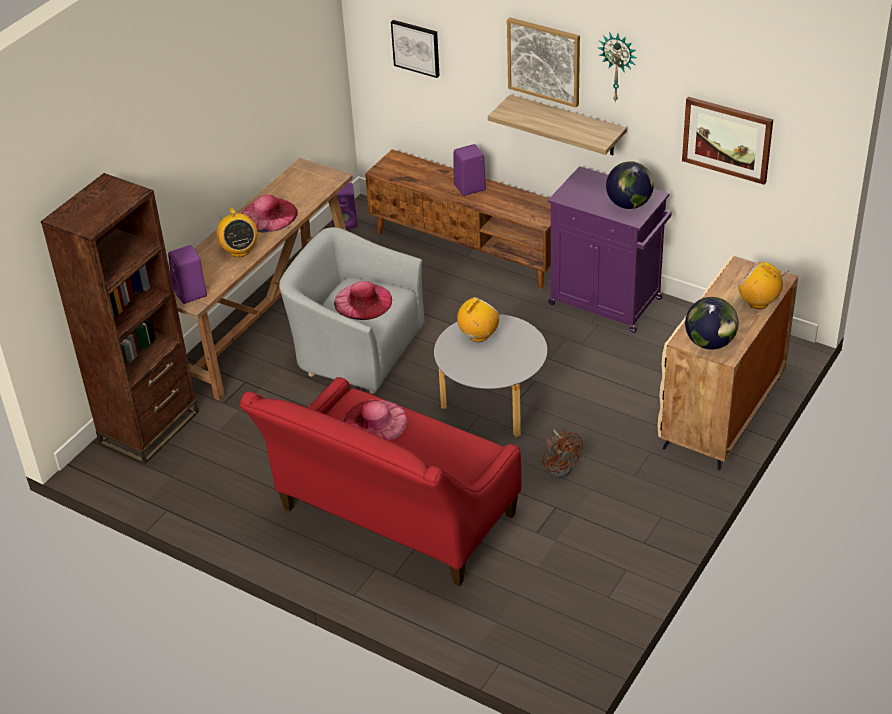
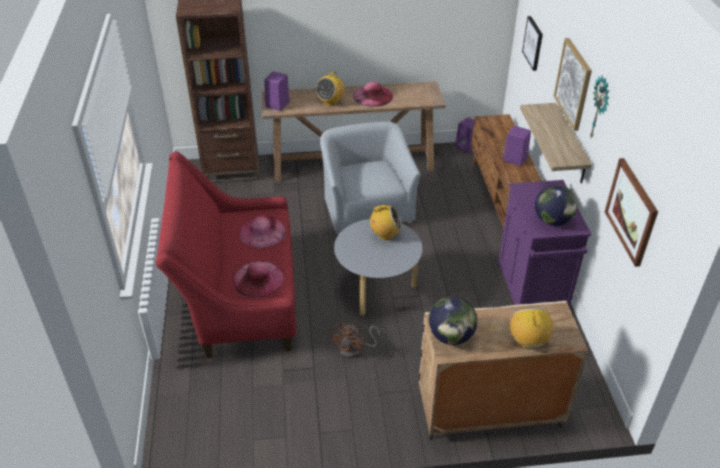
camera: 50 degrees right, 0 degrees up
(363, 301) = (371, 176): pink hat -> pink hat (258, 279)

